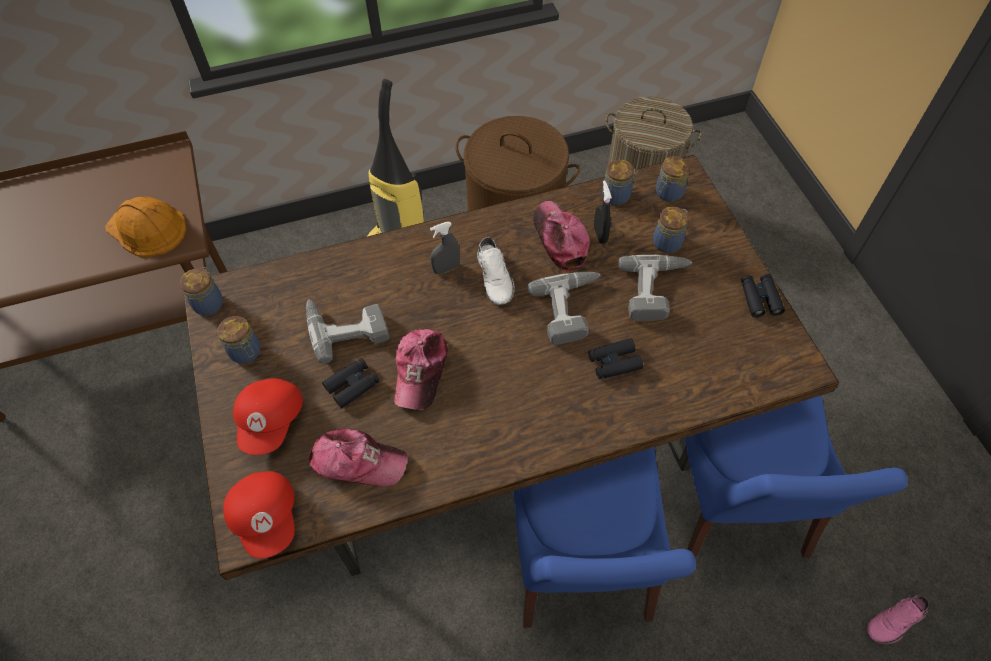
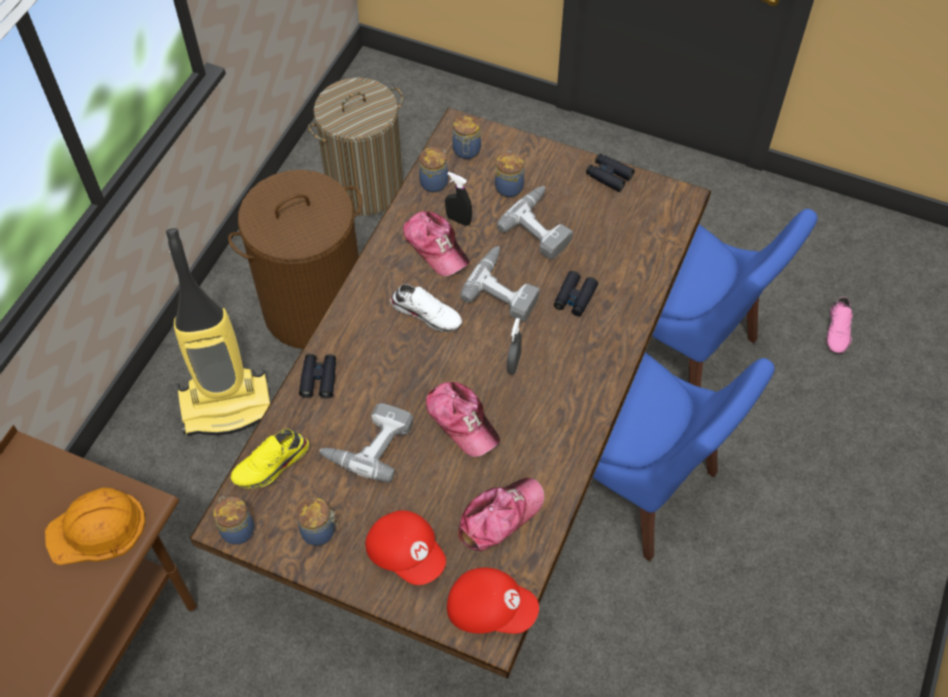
camera: 50 degrees left, 0 degrees up
(277, 284) = (272, 465): none -> yellow shoe
(352, 385) = (428, 476): black binoculars -> black binoculars (319, 379)
(446, 269) = (384, 338): grey spray bottle -> grey spray bottle (513, 364)
(559, 239) = (435, 247): cap -> cap turned 150 degrees counterclockwise

